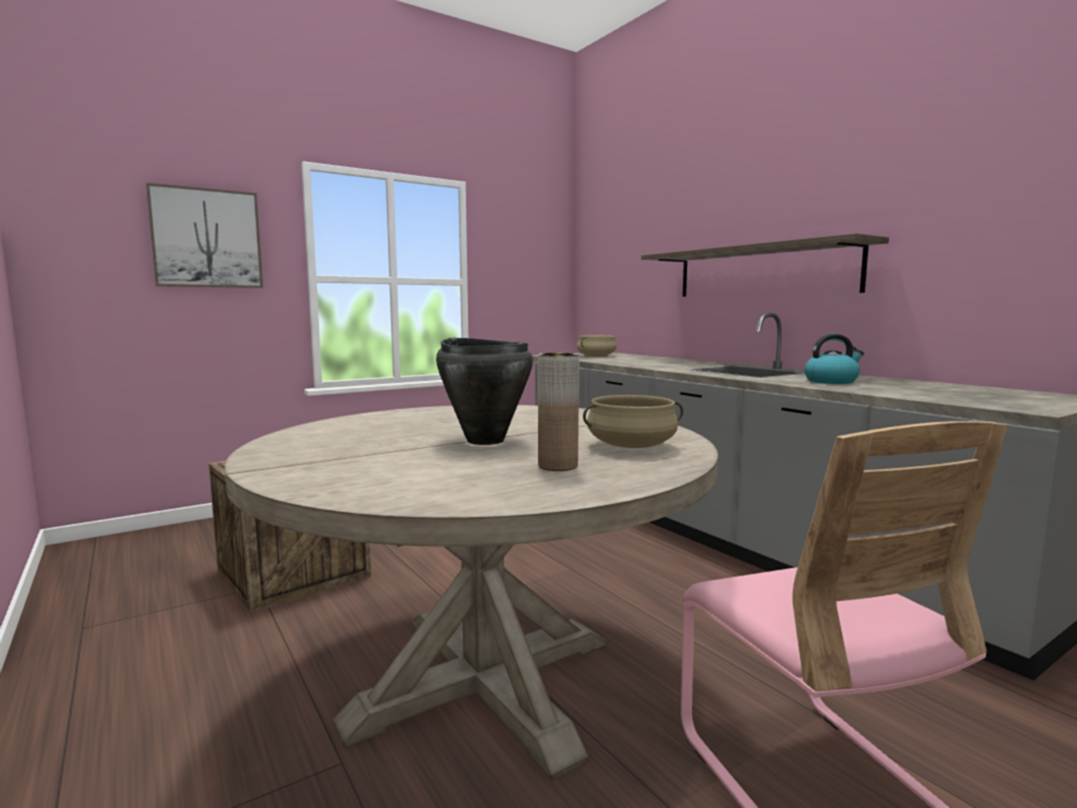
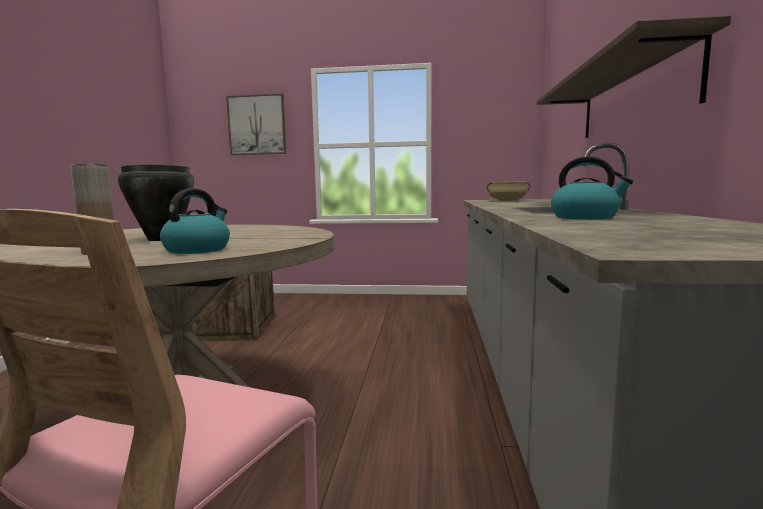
camera: 40 degrees right, 0 degrees up
(631, 446) = (198, 249): beige cooking pot -> kettle

